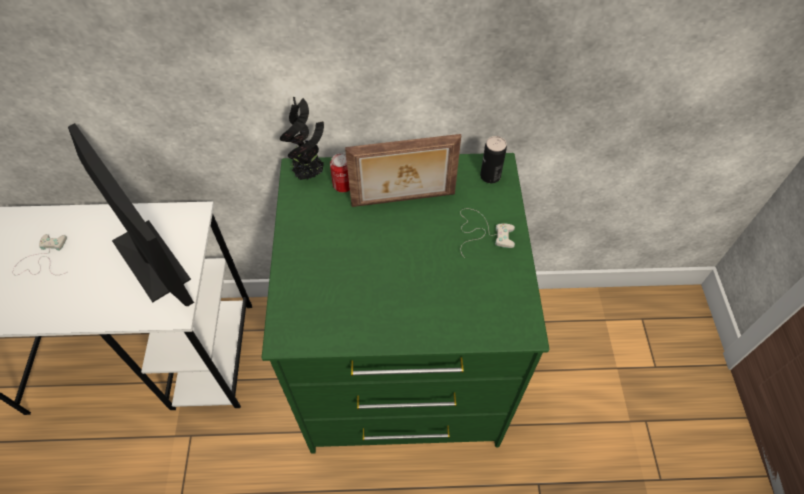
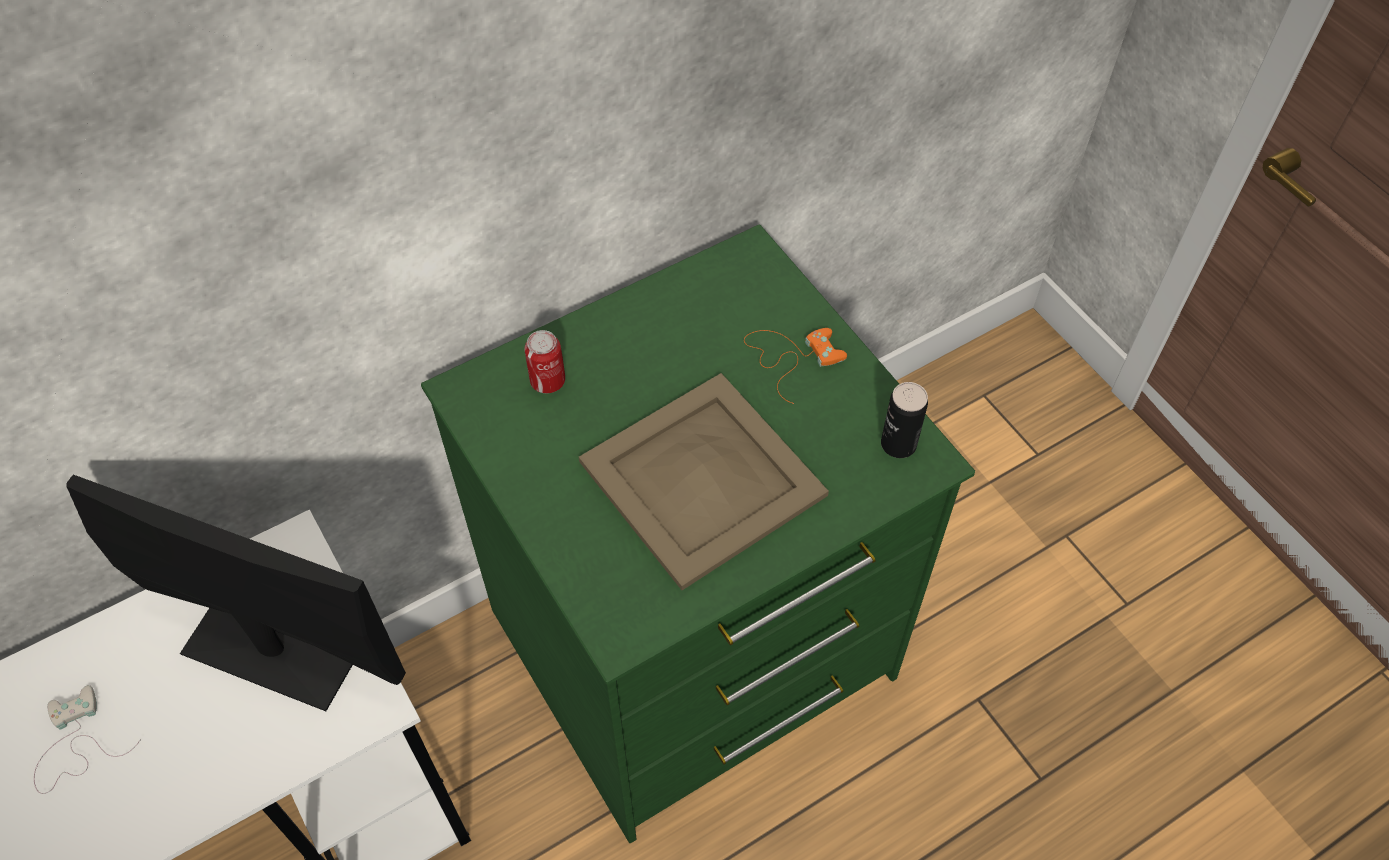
camera: 30 degrees left, 0 degrees up
(310, 174) = (484, 387): potted plant -> none
(386, 274) = (700, 478): none -> beige tray
(403, 201) = (652, 363): picture frame -> none
(482, 232) = (791, 356): white game controller -> orange game controller
(490, 176) = (749, 272): can -> can (898, 444)

